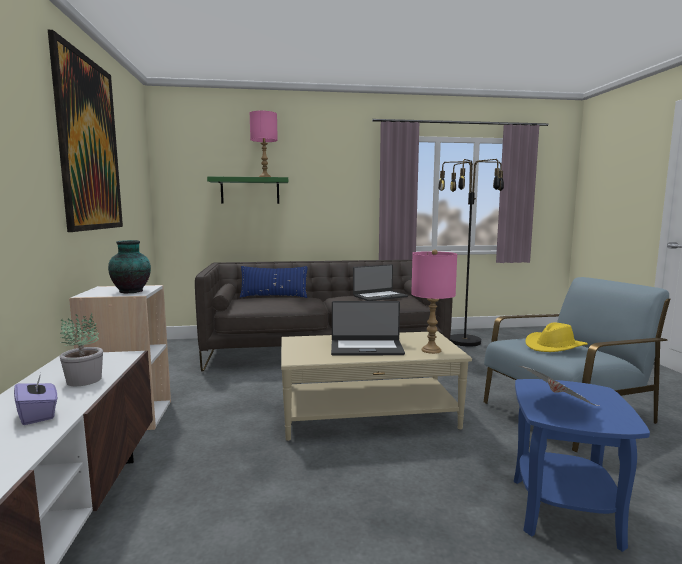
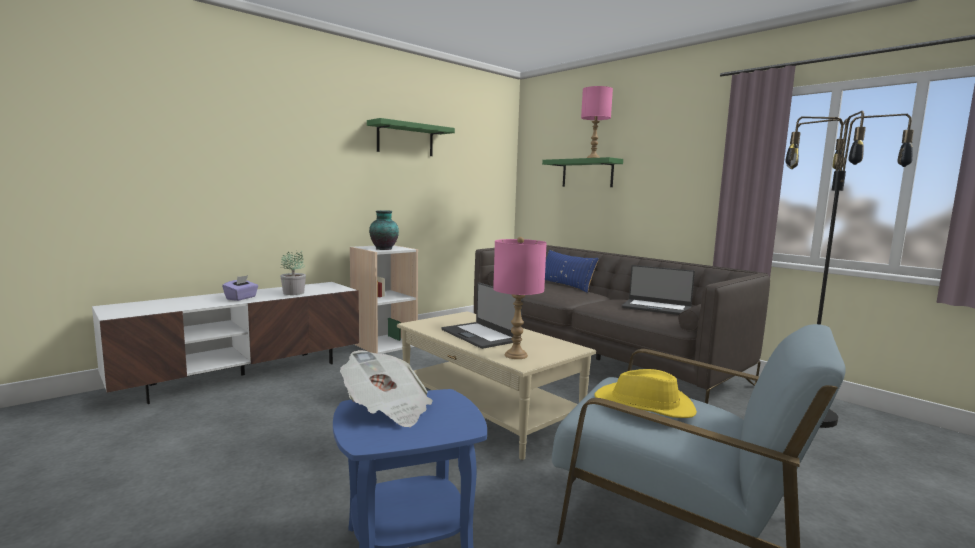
camera: 55 degrees right, 0 degrees up
(89, 144) = (405, 139): picture -> green shelf

